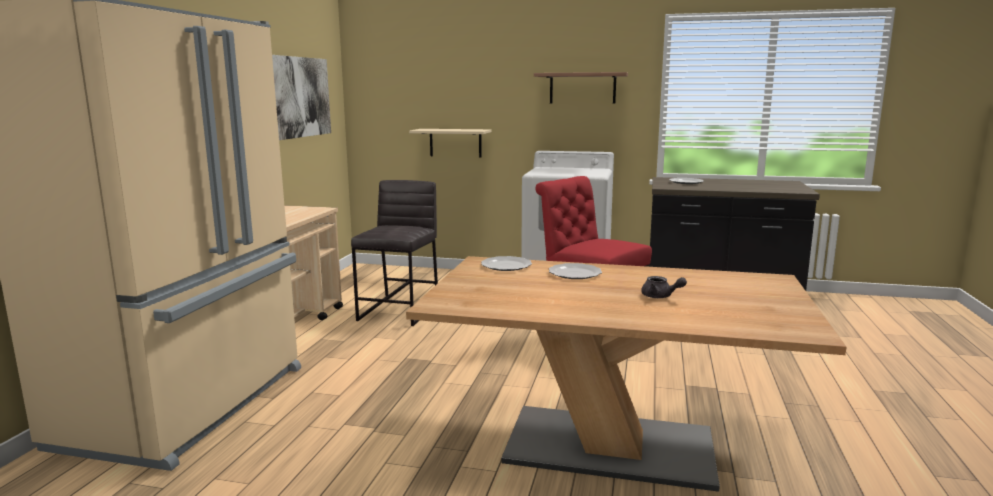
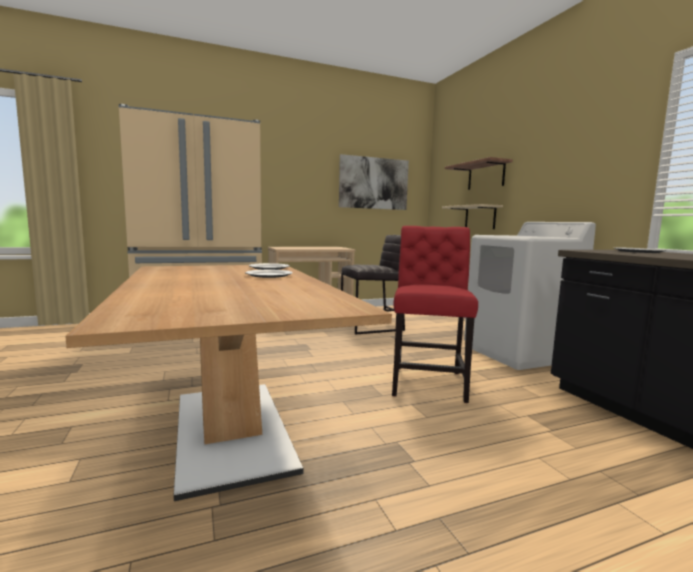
camera: 55 degrees right, 5 degrees down
(582, 88) = (576, 158): shelf -> shelf (486, 176)
(660, 296) = (222, 288): grey teapot -> none

